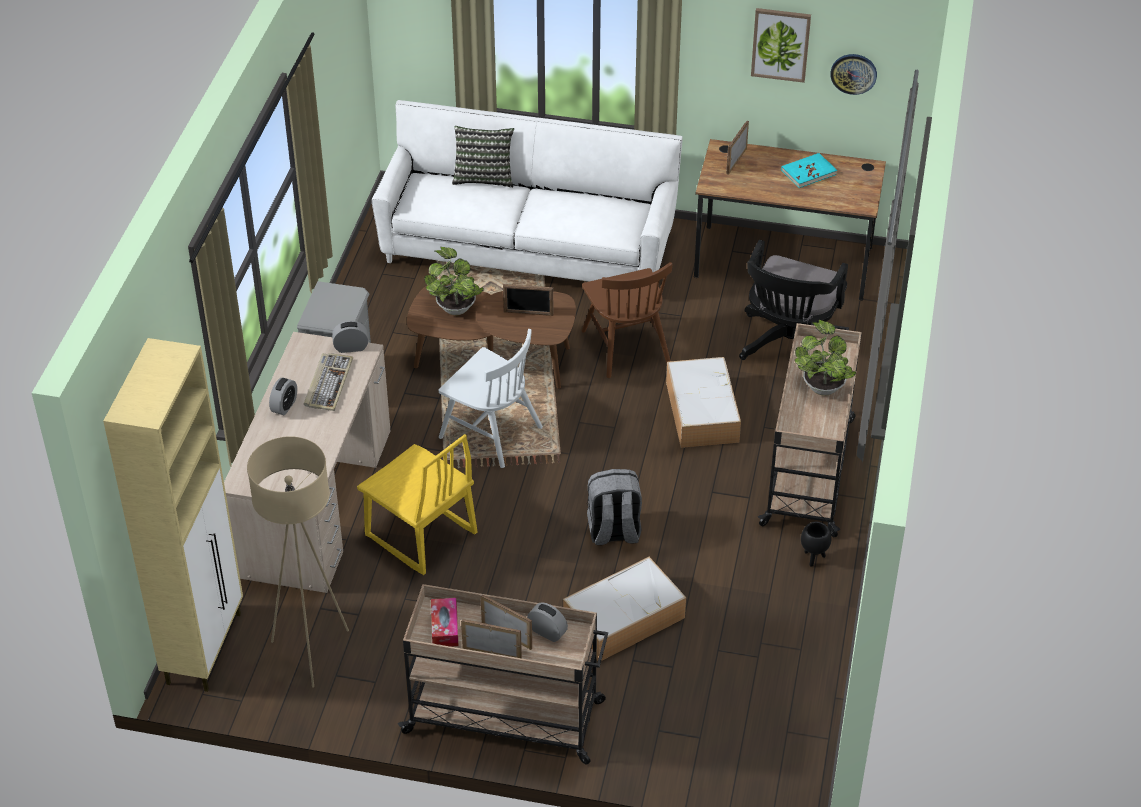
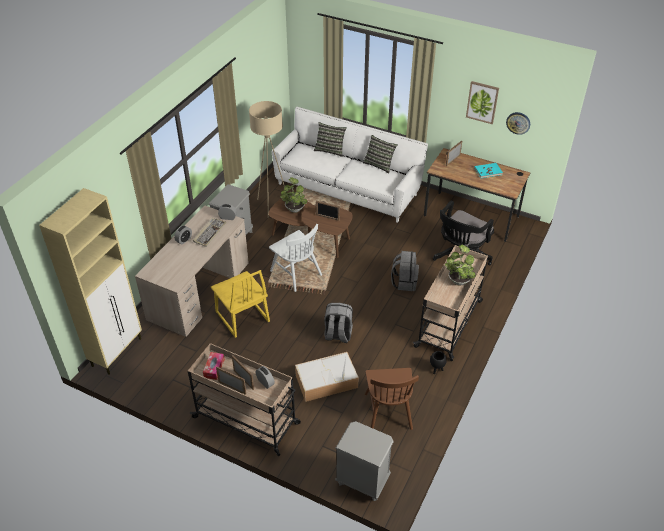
camera: 15 degrees right, 0 degrees up
(312, 652) = (166, 365): beige floor lamp -> beige floor lamp (272, 206)
(591, 191) = (379, 164): none -> pillow
(626, 346) = (377, 243): brown chair -> brown chair (388, 411)
(701, 411) = (404, 282): storage box -> grey backpack
(749, 772) = (362, 481): none -> grey nightstand

